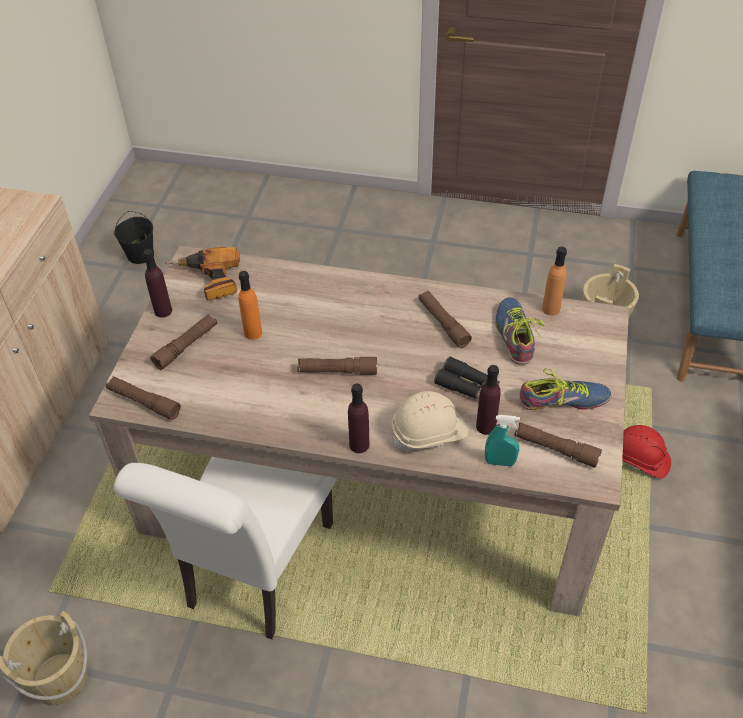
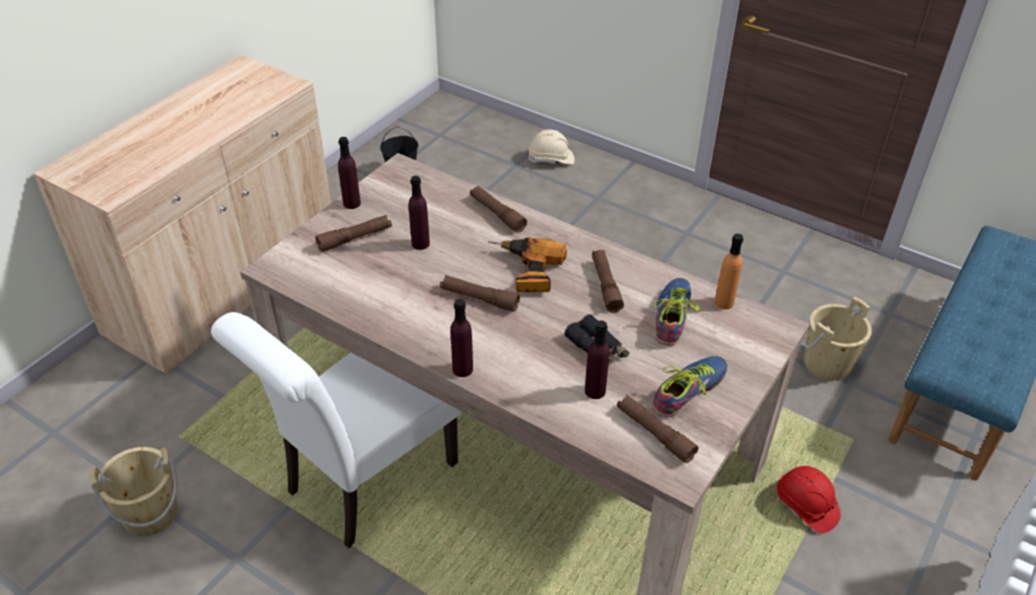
camera: 20 degrees right, 5 degrees down
(144, 402) = (292, 275): brown flashlight -> brown flashlight (497, 214)
(210, 281) = (407, 189): power drill -> power drill (527, 272)
(253, 333) = (420, 244): orange bottle -> purple bottle
(429, 433) = (535, 379): beige hard hat -> beige hard hat (551, 159)
(500, 462) = (590, 427): turquoise spray bottle -> none
(563, 400) = (688, 390): shoe -> shoe turned 60 degrees counterclockwise

